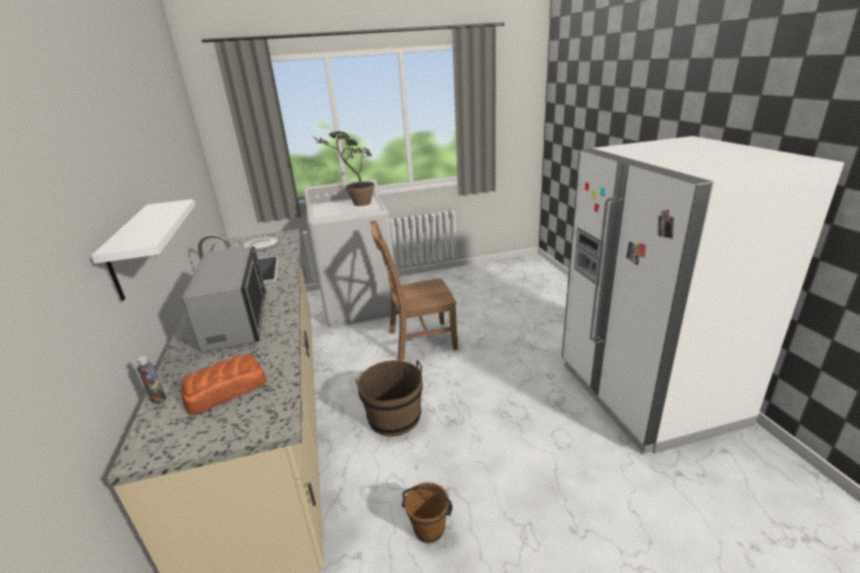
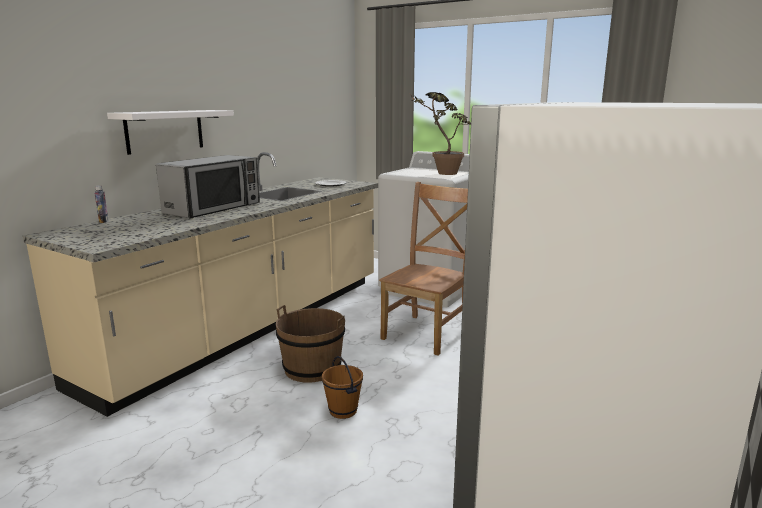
camera: 45 degrees right, 10 degrees down
(225, 391) = (125, 229): bread -> none
(418, 341) = (428, 332): brown chair -> brown chair turned 90 degrees clockwise
(429, 530) = (203, 443): brown bucket -> brown bucket (342, 411)

